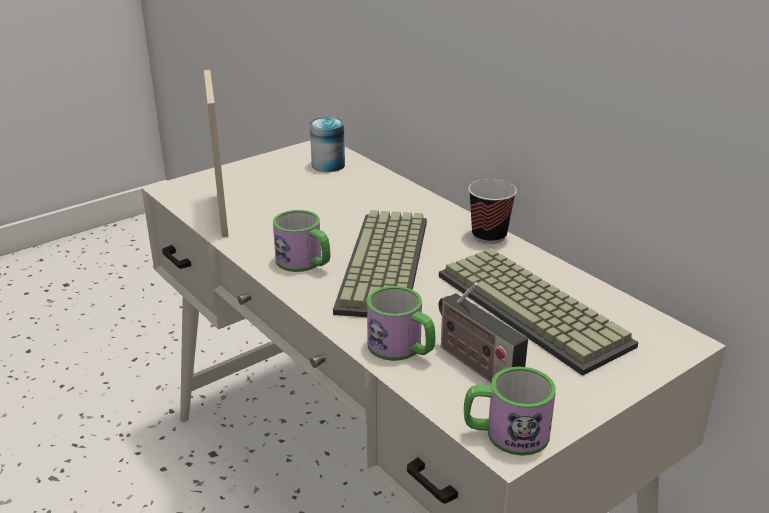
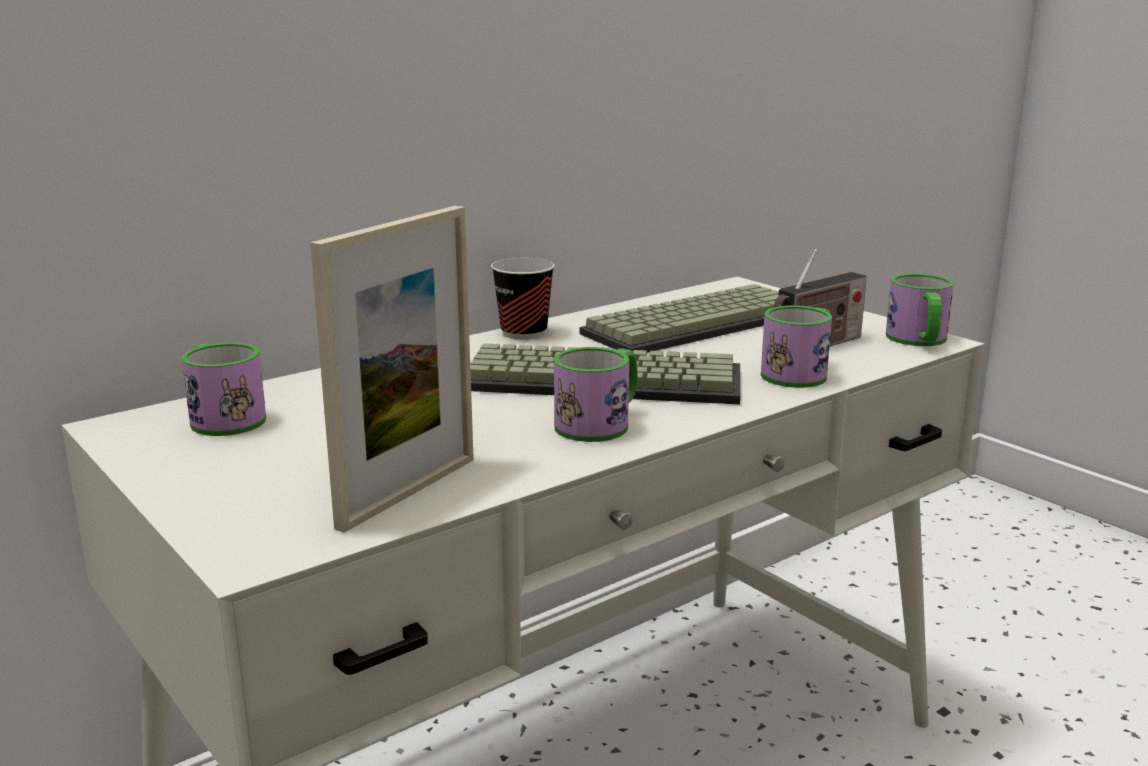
camera: 90 degrees left, 10 degrees down
(222, 214) = (408, 492): picture frame -> picture frame turned 135 degrees clockwise
(328, 165) = (223, 417): can -> mug

